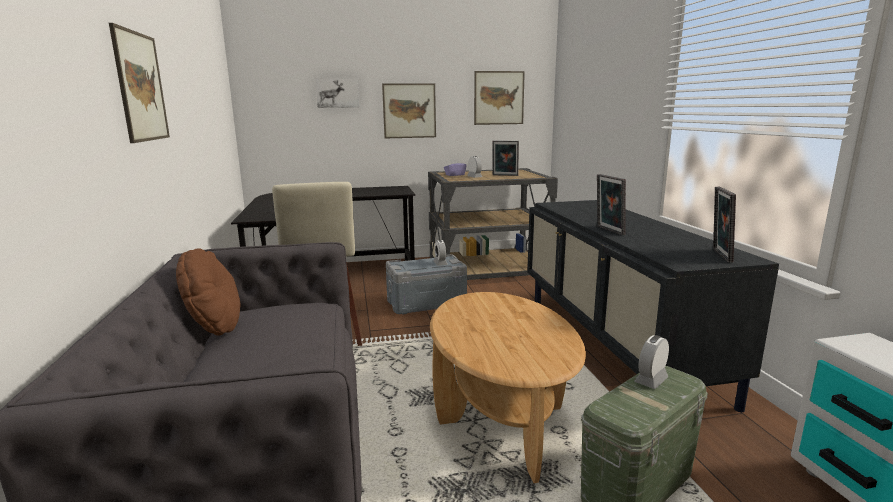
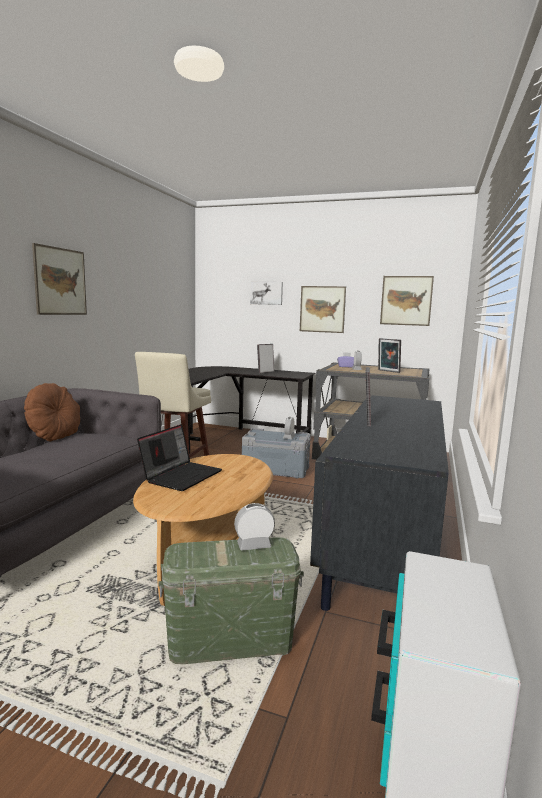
camera: 30 degrees right, 5 degrees down
(470, 332) = (181, 475): none -> laptop
(719, 255) = (406, 455): picture frame -> picture frame (265, 372)

